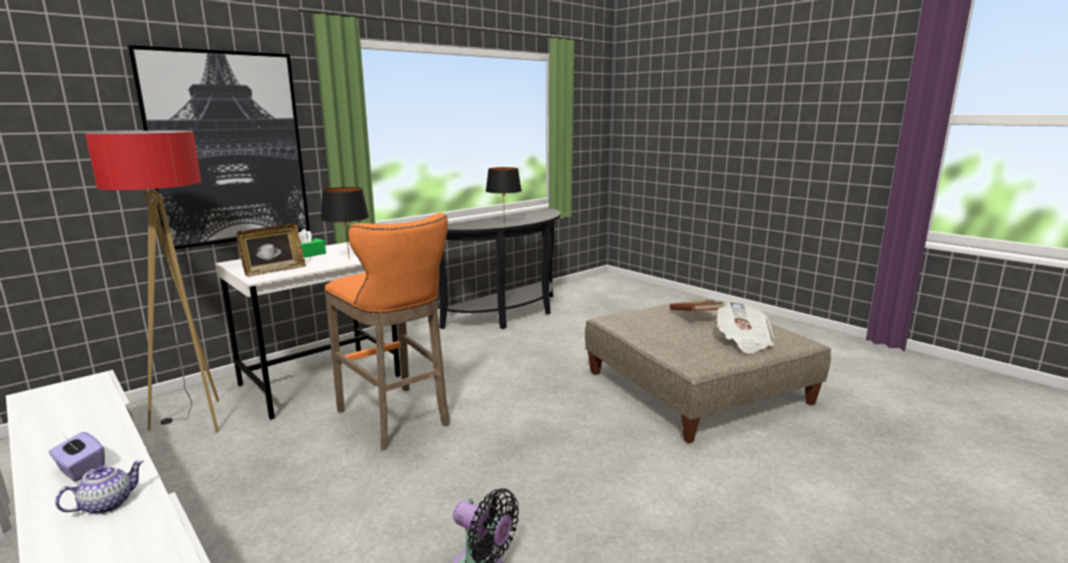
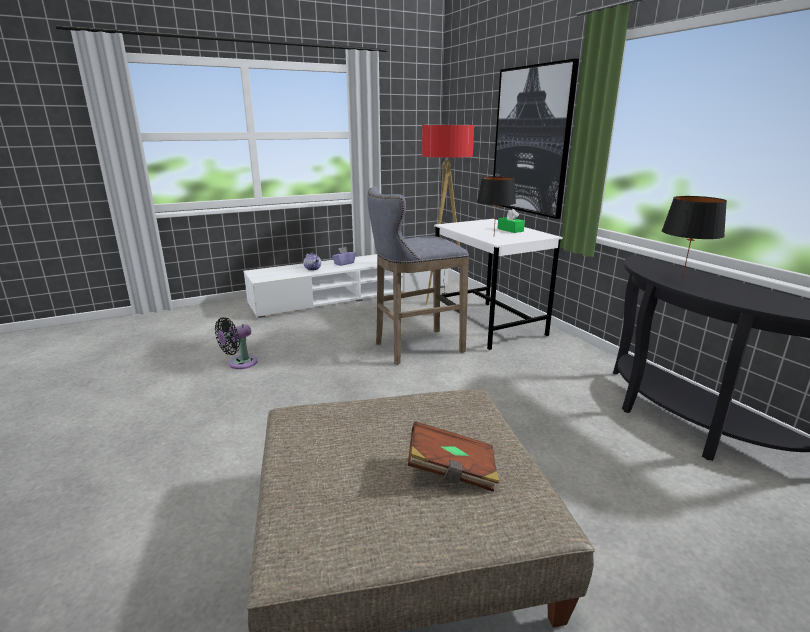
camera: 105 degrees right, 5 degrees up
(274, 271) = (464, 226): picture frame -> none
(397, 419) = (414, 348): orange stool -> grey stool
(743, 342) = (328, 481): newspaper -> none

